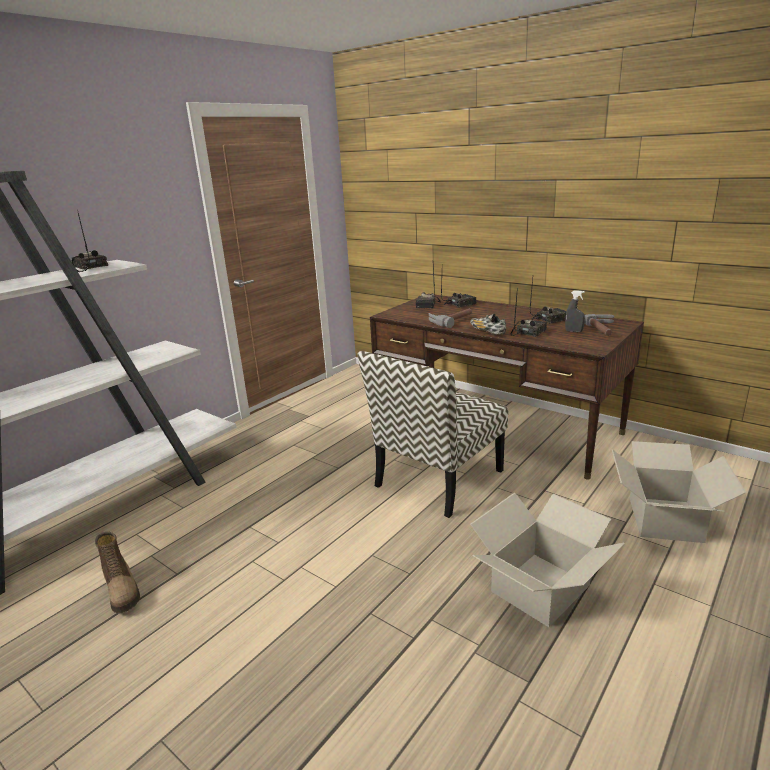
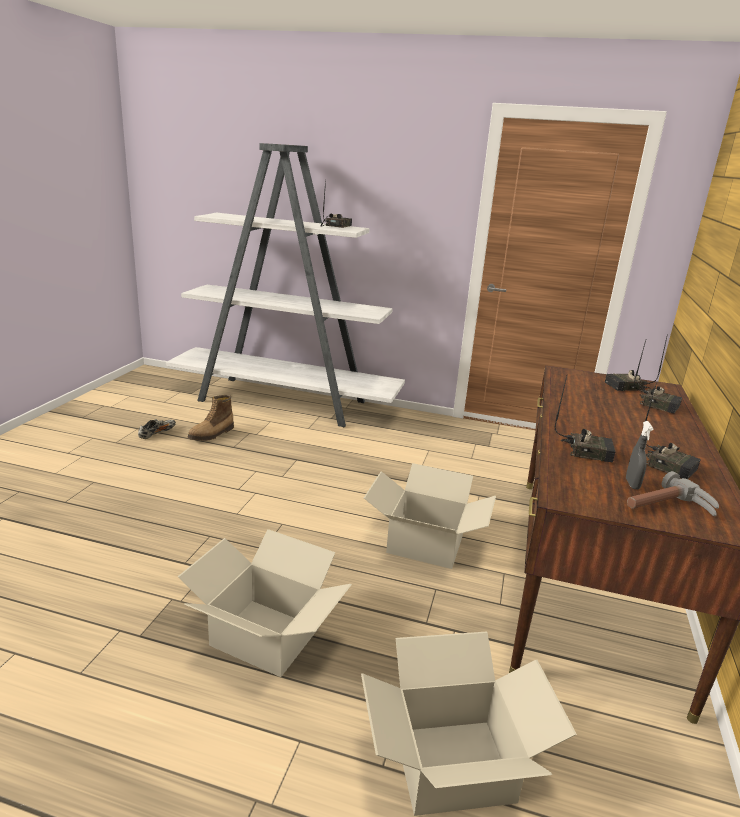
camera: 65 degrees right, 0 degrees up
(438, 479) = (425, 543): chair -> cardboard box
(450, 320) = (580, 403): hammer -> none
(487, 331) = (562, 426): shoe -> shoe (157, 433)

